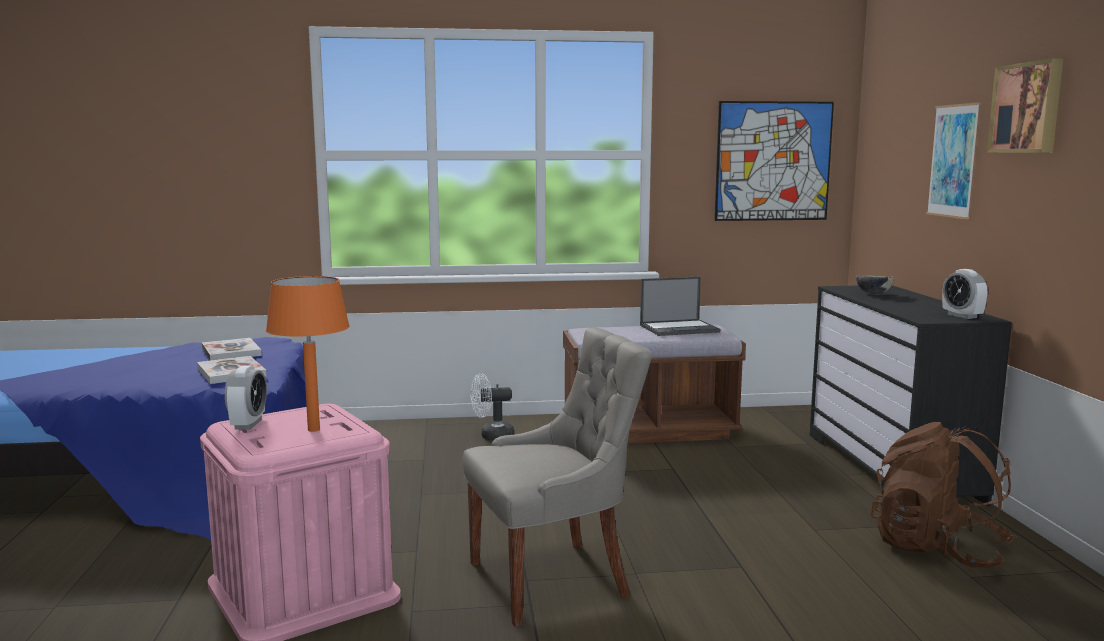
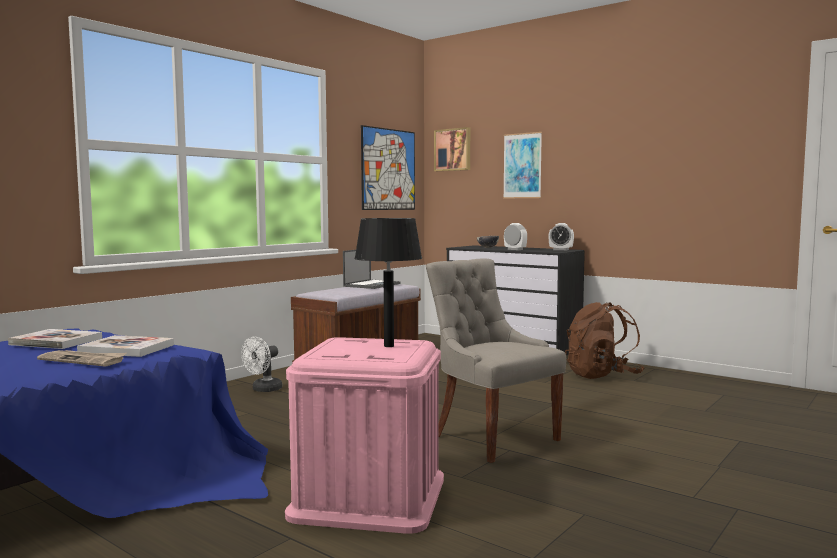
camera: 45 degrees left, 5 degrees down
(177, 378) = (83, 360): none -> newspaper
(248, 424) = (331, 353): alarm clock -> alarm clock (515, 249)
(313, 429) = (388, 346): orange table lamp -> black table lamp
(553, 580) = (492, 437): grey chair -> grey chair turned 60 degrees counterclockwise
(1027, 108) = (580, 134): picture -> picture (453, 150)

